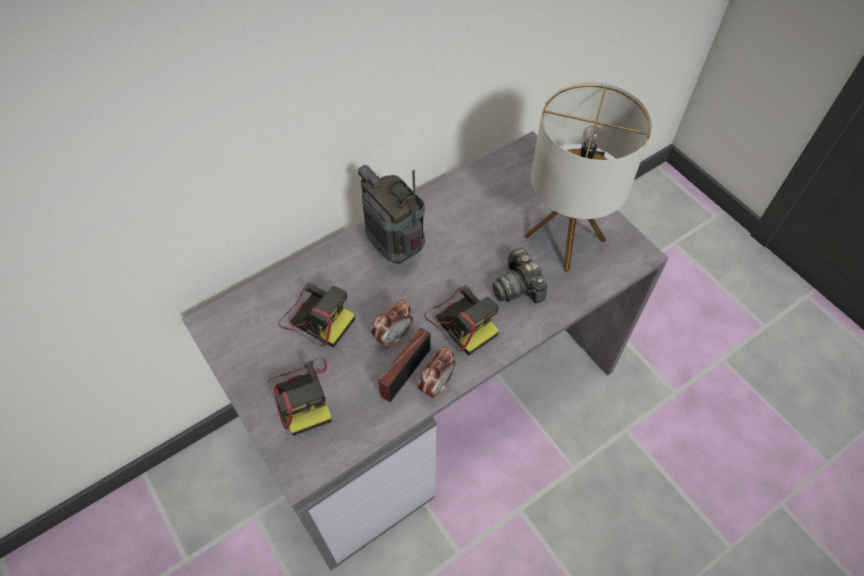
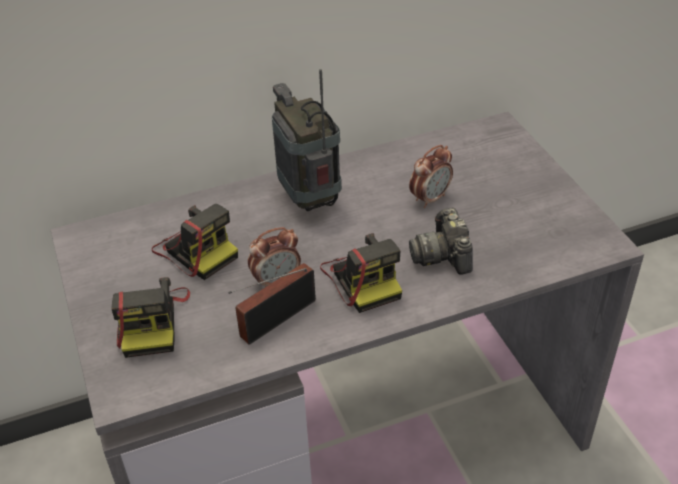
camera: 15 degrees right, 15 degrees down
(436, 385) = (310, 336): alarm clock -> alarm clock (430, 198)
(564, 238) = (515, 216): table lamp -> none

